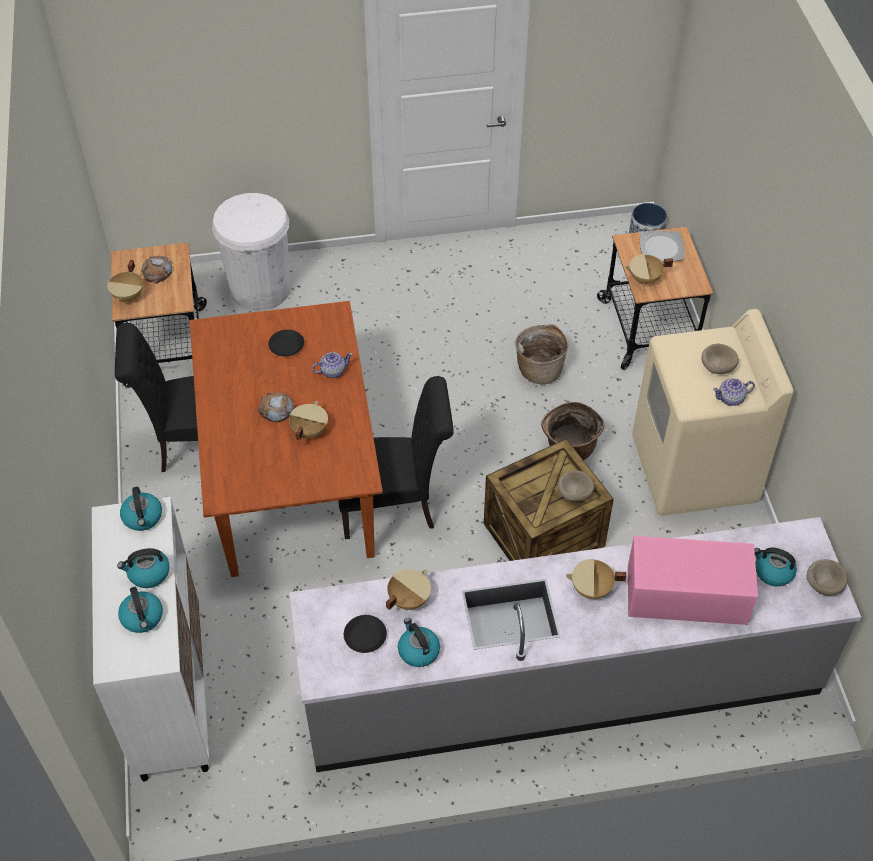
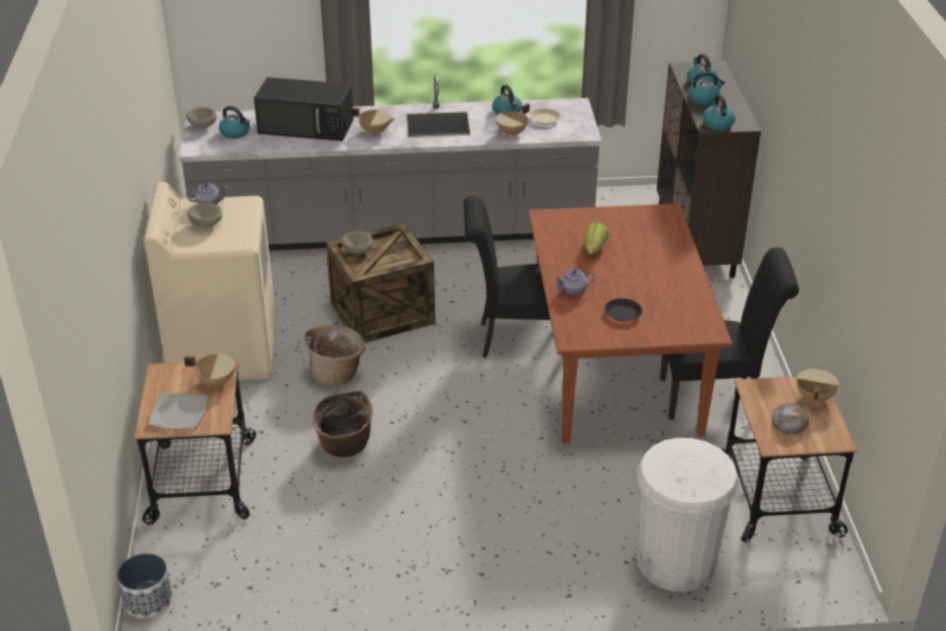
camera: 175 degrees left, 15 degrees down
(171, 694) = (695, 240): white cabinet -> brown cabinet
(276, 409) = (627, 265): bread -> none
(308, 431) = (594, 248): beige cooking pot -> lettuce
(365, 636) = (544, 119): black plate -> beige plate
(684, 594) = (307, 126): pink microwave -> black microwave

